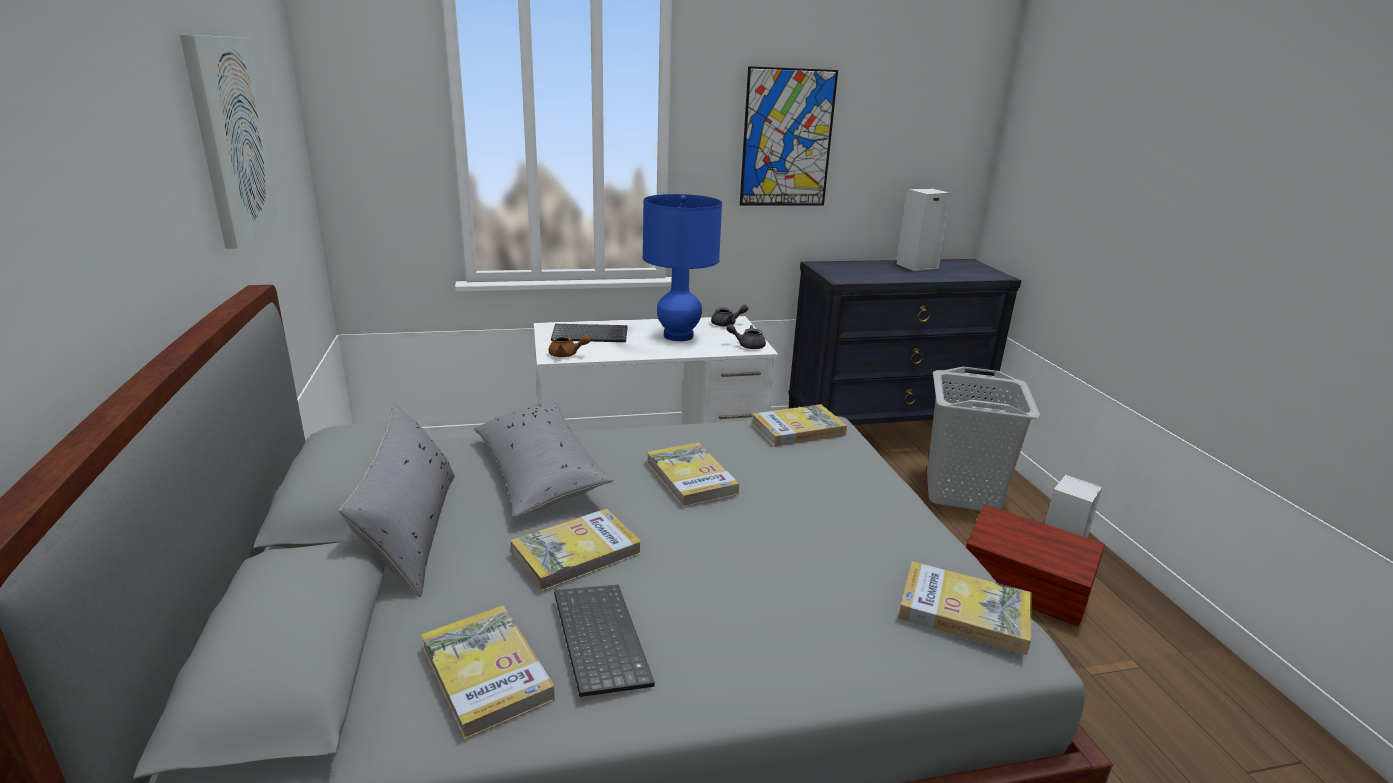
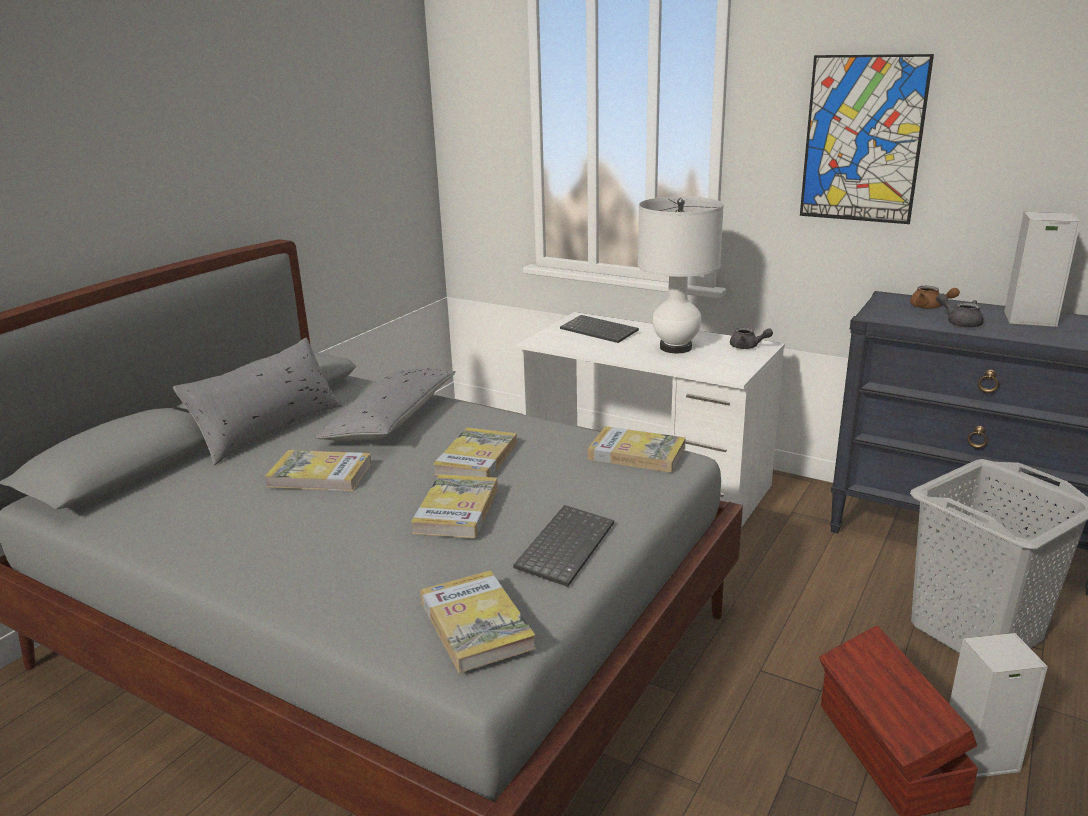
camera: 45 degrees right, 0 degrees up
(232, 138) = (301, 134): picture -> none
(486, 673) = (176, 514): book -> book (456, 510)
(567, 355) = (551, 342): brown teapot -> brown teapot (930, 307)
(597, 639) = (245, 524): keyboard -> keyboard (564, 545)
(678, 336) = (675, 347): blue table lamp -> white table lamp
(747, 345) = (727, 370): grey teapot -> grey teapot (960, 322)

